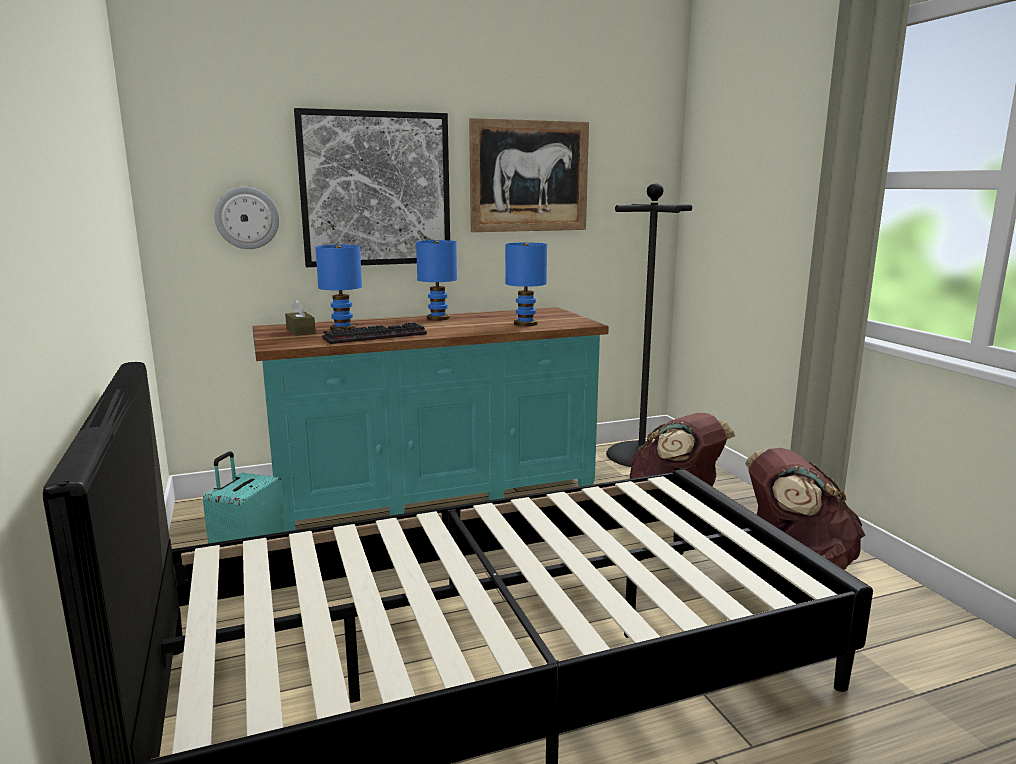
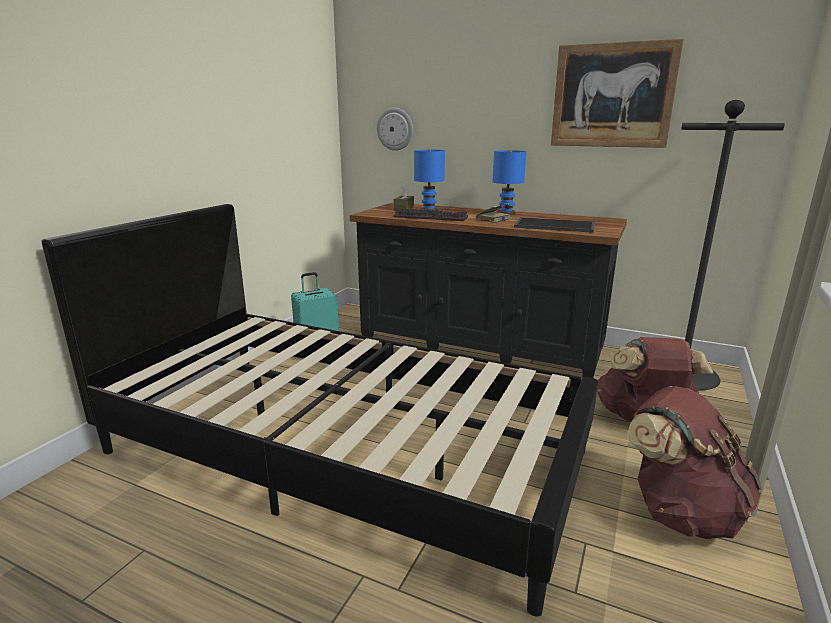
camera: 45 degrees right, 5 degrees up
(376, 189) = (479, 109): picture -> none
(436, 489) = (481, 342): turquoise dresser -> black dresser
(448, 327) = (493, 219): none -> book
(525, 324) = (553, 226): blue table lamp -> tray

